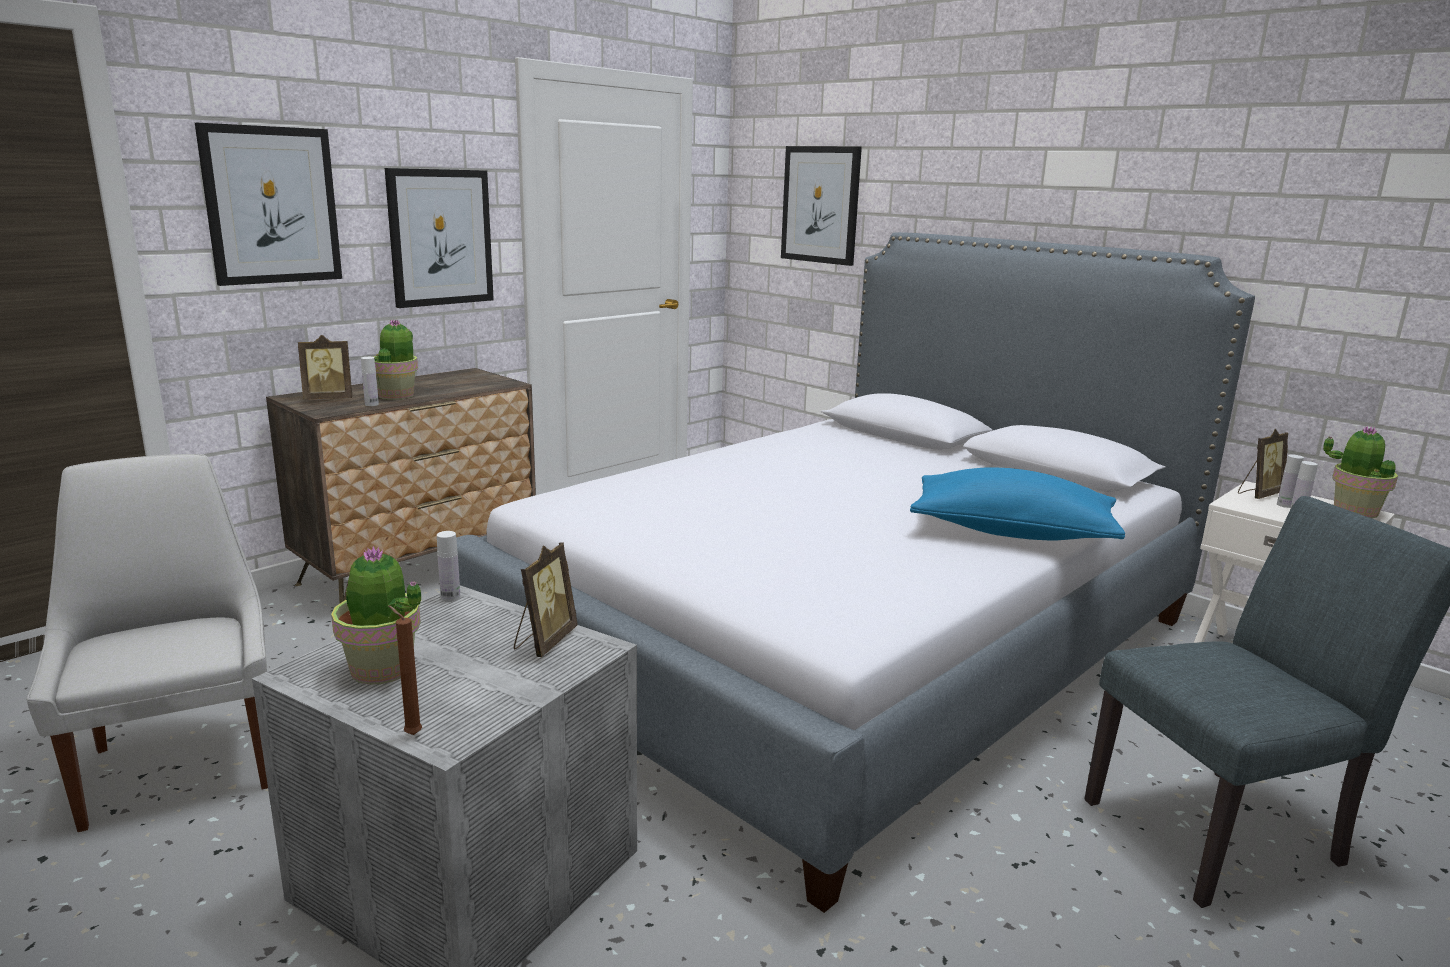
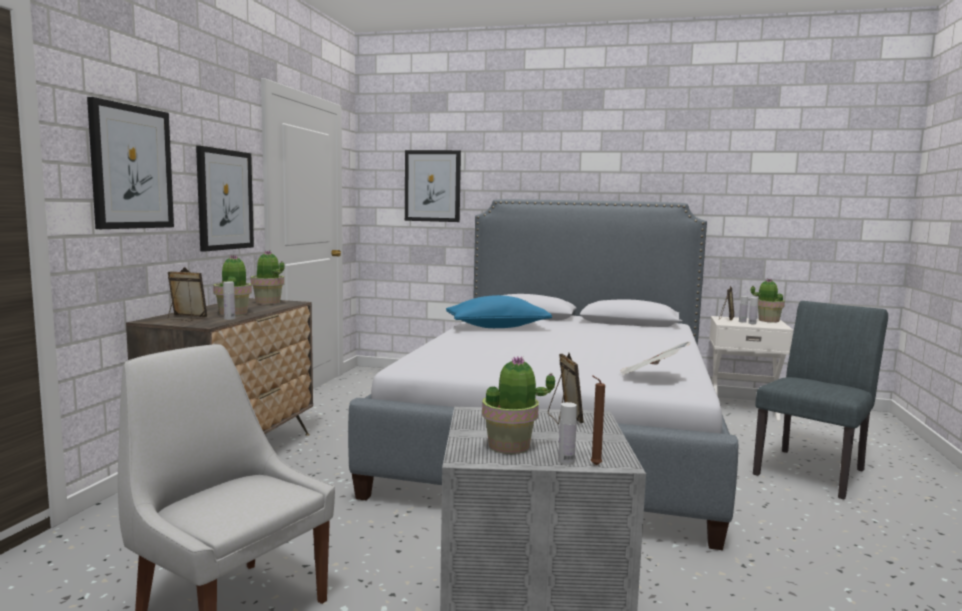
camera: 30 degrees left, 10 degrees down
(329, 399) = (185, 319): picture frame -> picture frame turned 120 degrees counterclockwise
(450, 598) = (466, 412): white bottle -> white bottle (566, 461)
(477, 380) = (268, 303): none -> potted plant
(837, 595) = (651, 377): none -> newspaper
(1011, 532) = (664, 345): blue pillow -> blue pillow (497, 327)

